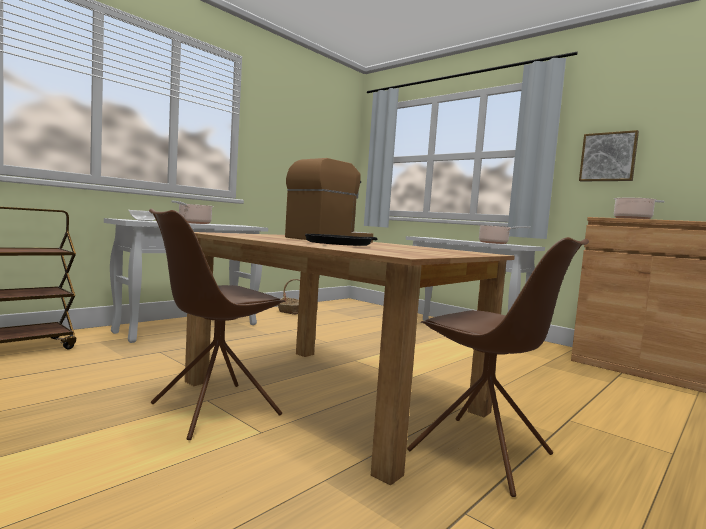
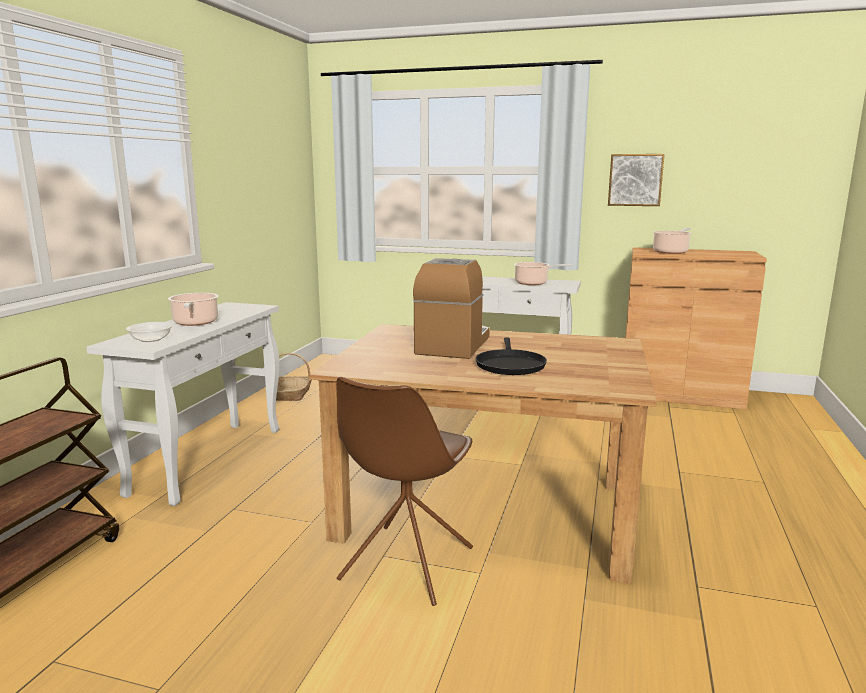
camera: 25 degrees left, 10 degrees up
(483, 454) = (658, 529): brown chair -> none

